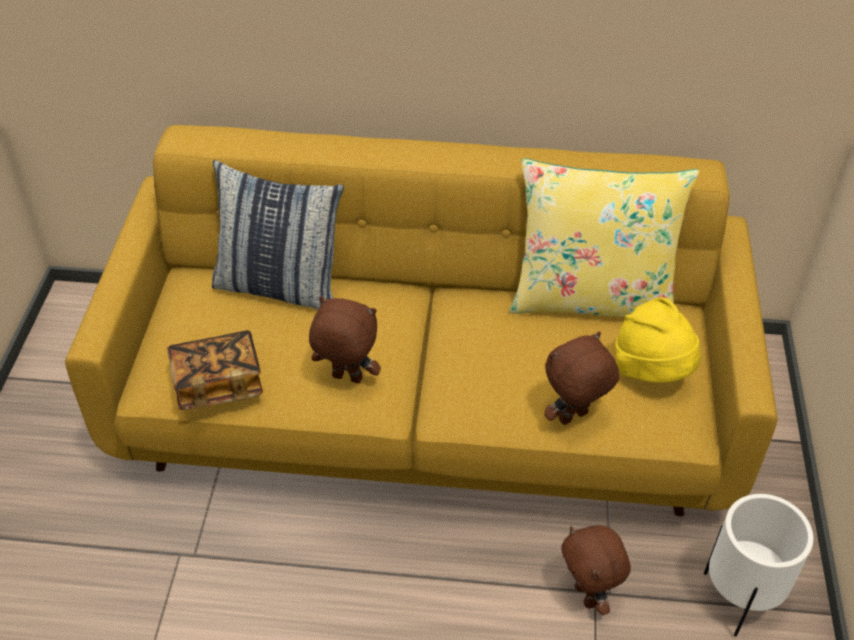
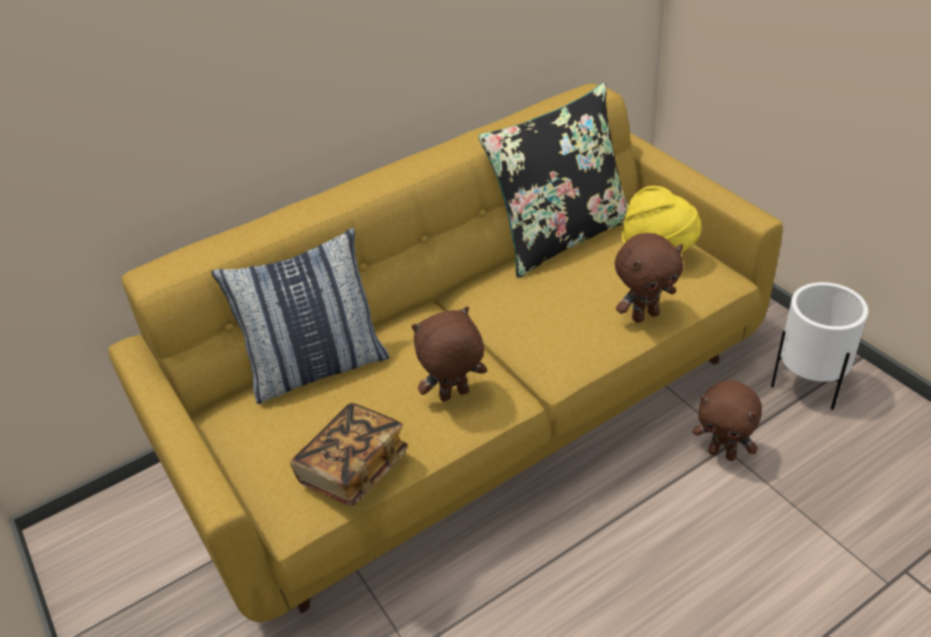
camera: 35 degrees left, 5 degrees down
(573, 418) = (645, 315): brown plush toy -> brown plush toy turned 135 degrees counterclockwise
(591, 298) = (561, 237): yellow pillow -> black pillow

